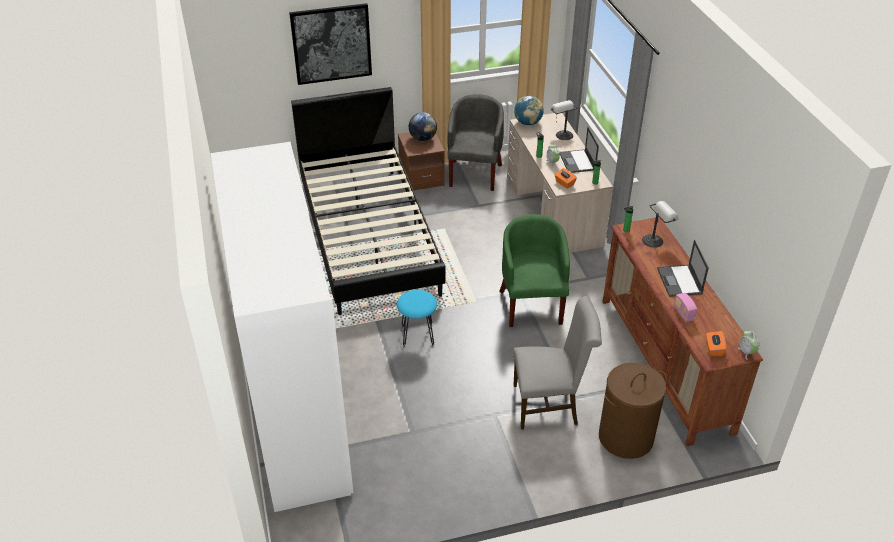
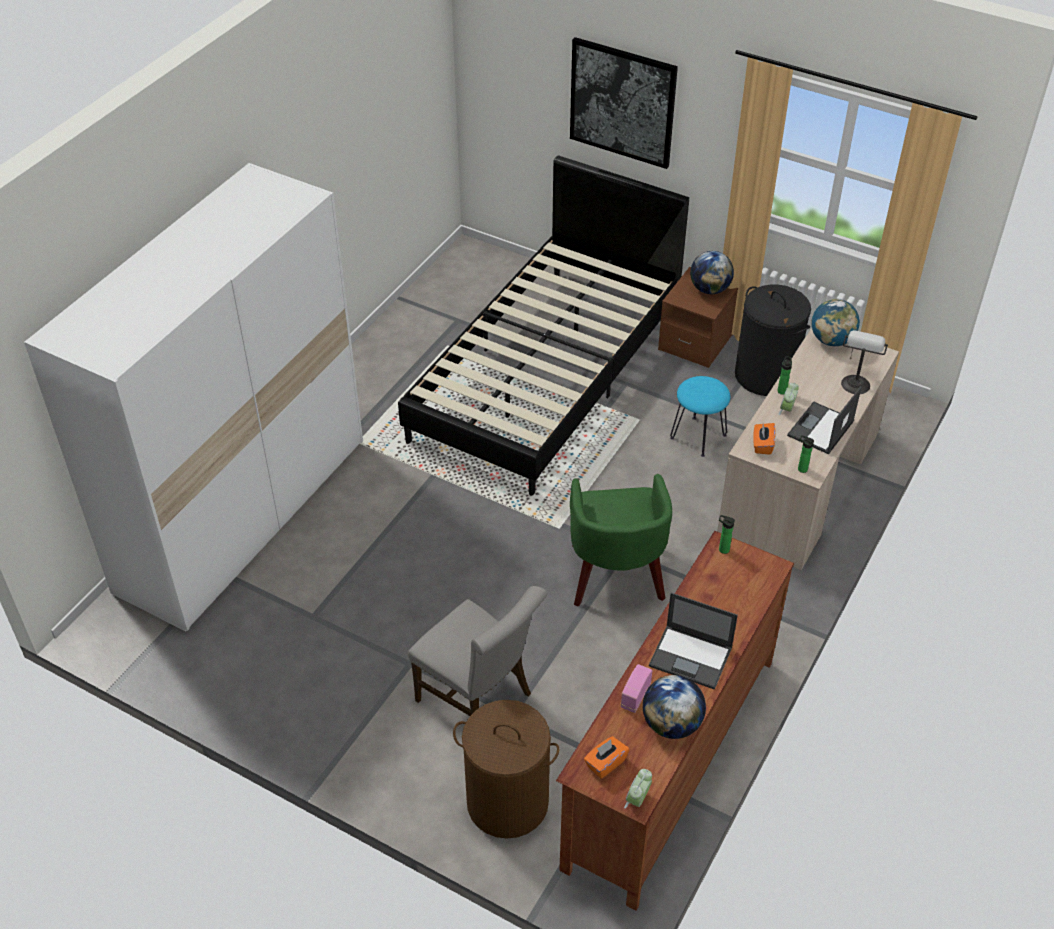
camera: 45 degrees right, 5 degrees up
(417, 335) = (451, 520): turquoise stool -> turquoise stool (698, 436)
(475, 173) = (766, 375): grey armchair -> black laundry basket
(531, 304) = (615, 576): green armchair -> green armchair turned 135 degrees clockwise
(656, 239) = (743, 586): table lamp -> none
(680, 281) = (691, 657): laptop -> laptop turned 105 degrees counterclockwise
(713, 313) = (671, 724): none -> globe

